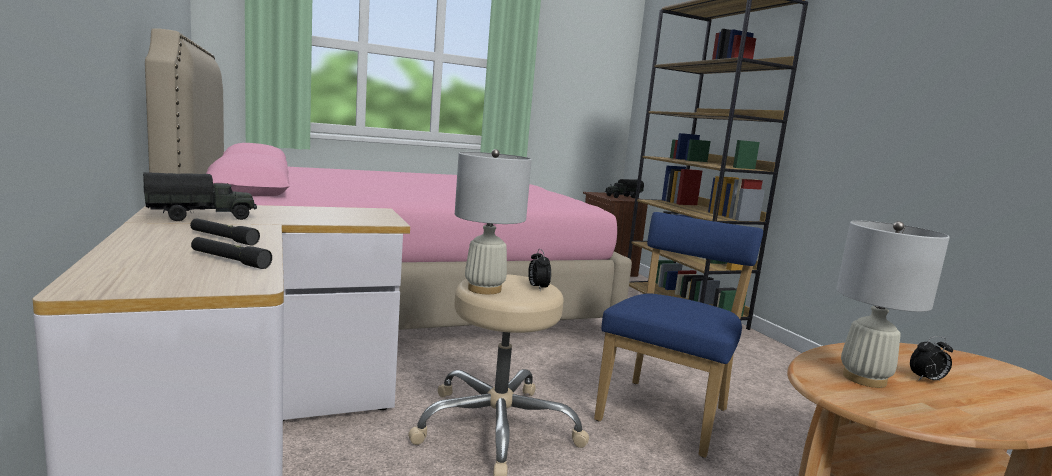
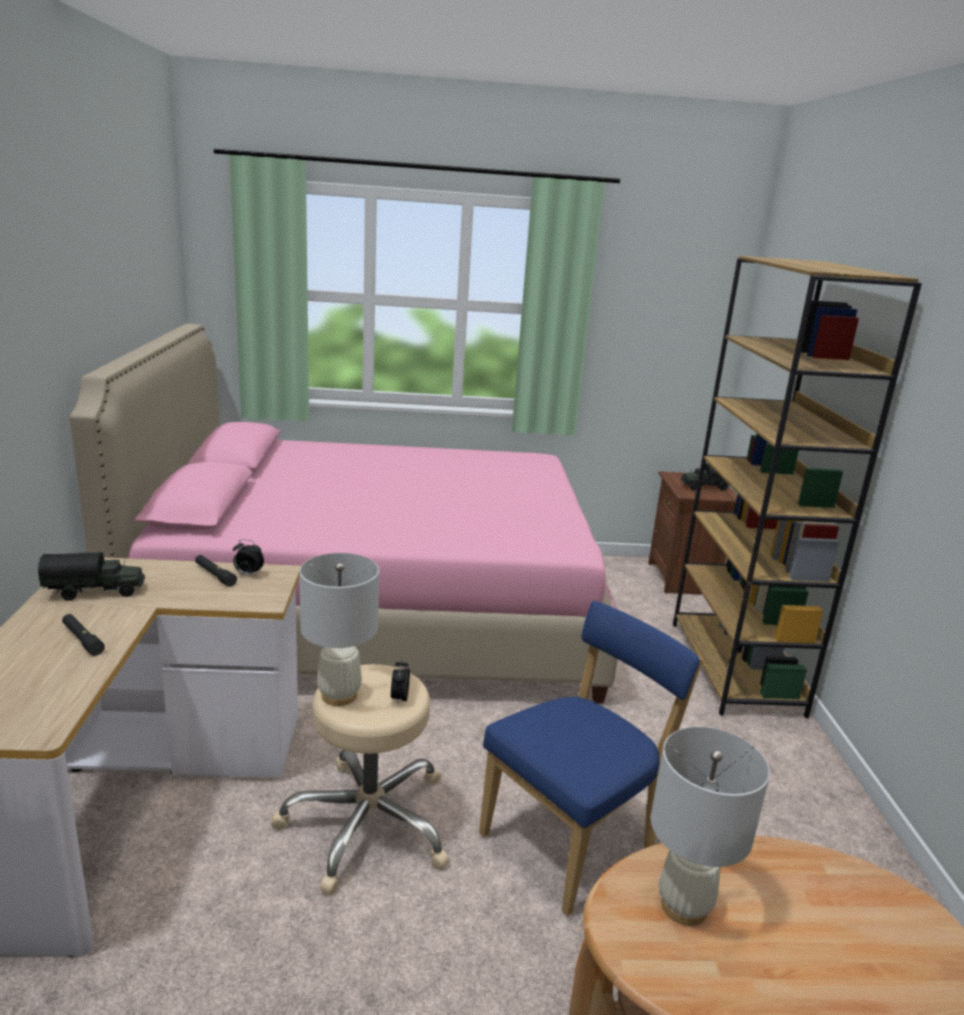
camera: 20 degrees right, 10 degrees up
(229, 260) = (57, 685): black flashlight -> black flashlight (215, 575)
(927, 380) = (772, 925): alarm clock -> alarm clock (248, 574)

